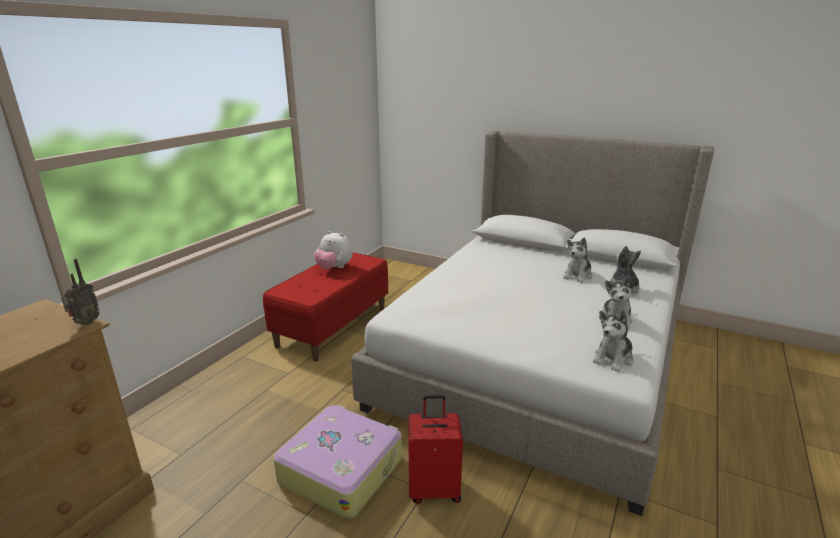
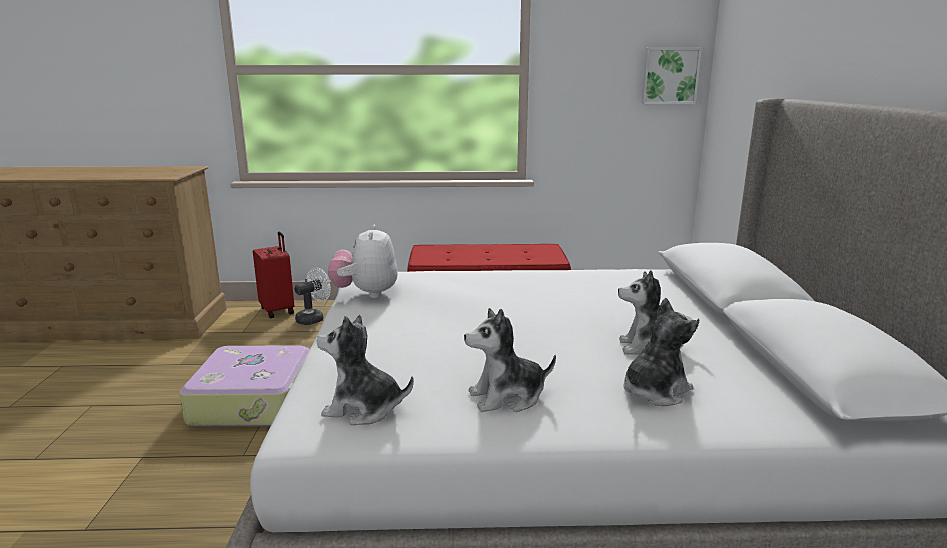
camera: 60 degrees right, 5 degrees down
(85, 323) = (171, 176): radio -> none
(213, 402) = (314, 318): none -> white fan
(334, 268) = (506, 251): plush toy -> plush toy (366, 294)
(363, 114) = (670, 76): none -> picture
(434, 489) = (246, 460): red suitcase -> red suitcase (278, 310)

